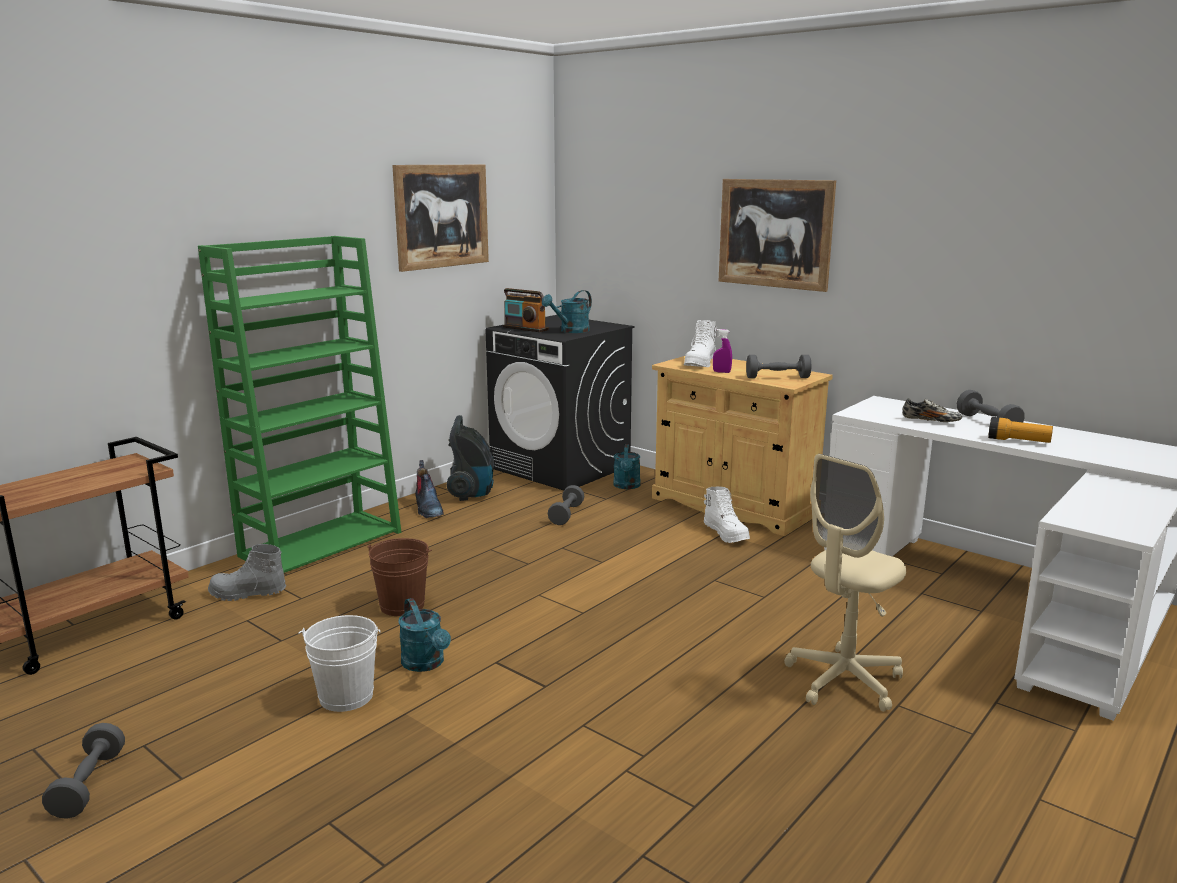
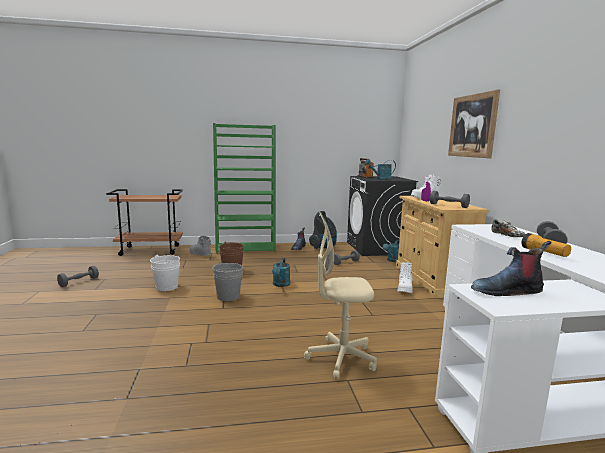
camera: 40 degrees right, 5 degrees down
(426, 664) = (203, 287): turquoise watering can -> turquoise watering can (280, 285)
(442, 216) = (331, 122): picture -> none
(508, 660) = (228, 296): none -> grey bucket
(1091, 510) = (506, 291): none -> boot

